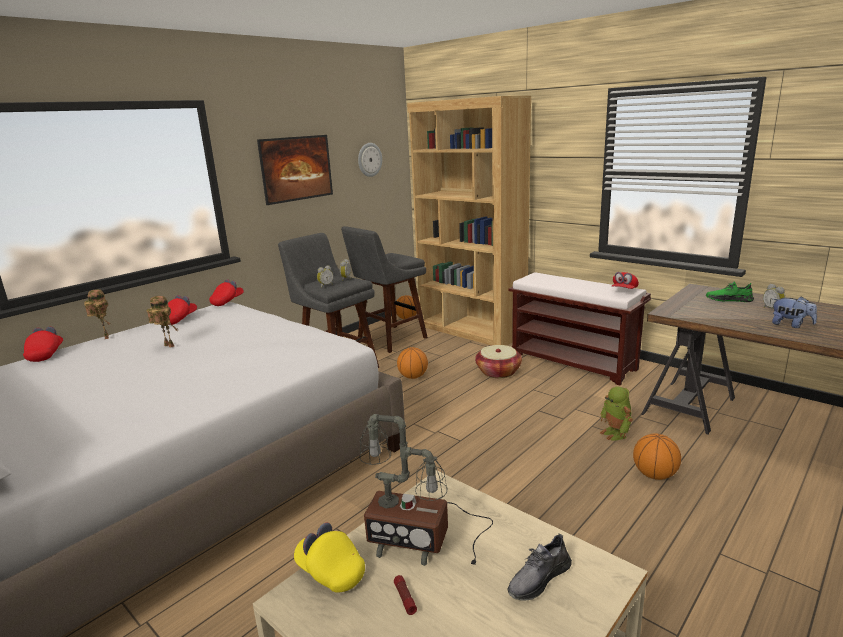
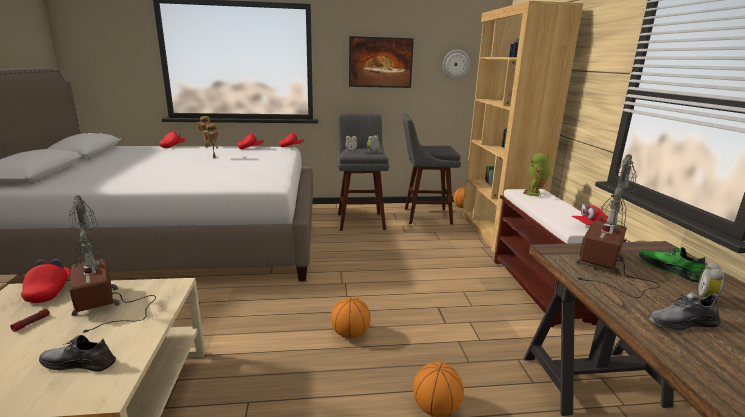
camera: 40 degrees right, 0 degrees up
(330, 571) = (49, 291): yellow cap -> red cap
(413, 377) = (395, 244): basketball -> basketball (350, 334)
(498, 372) = (460, 267): basket -> none
(615, 434) = (466, 358): toy robot -> toy robot (534, 193)
(706, 310) = (605, 266): none -> table lamp
(791, 325) = (681, 322): plush toy -> grey shoe

